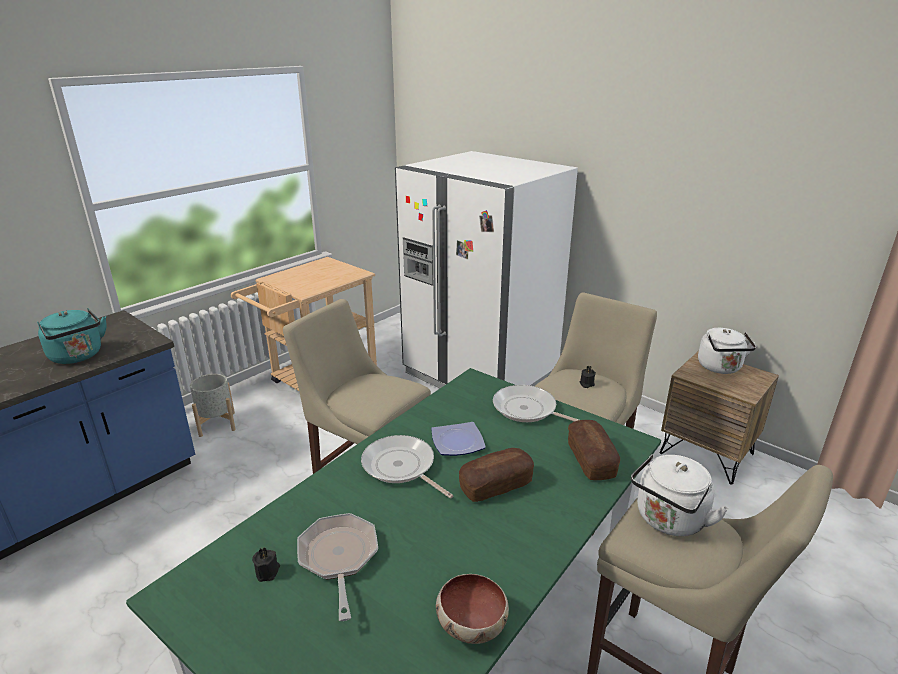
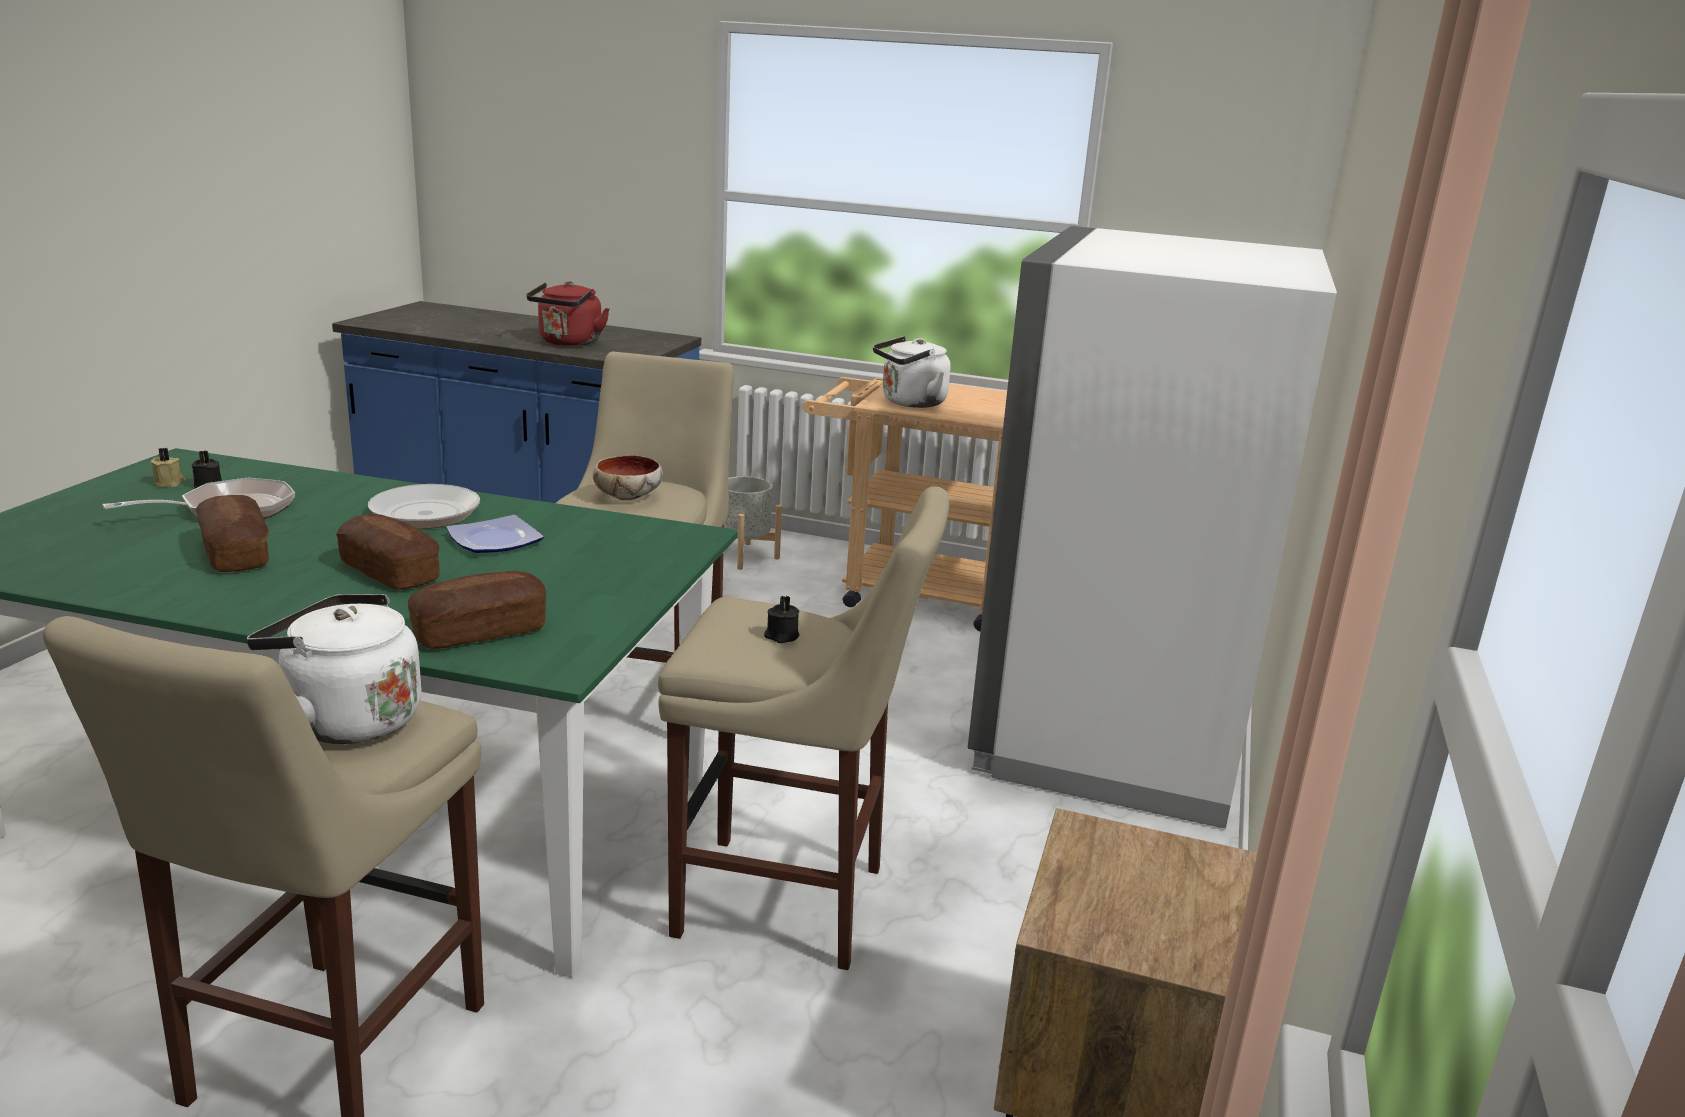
camera: 65 degrees right, 5 degrees down
(78, 356) = (568, 343): turquoise kettle -> red kettle
(241, 598) = (170, 483): none -> beige candle
(437, 554) = (235, 553): none -> bread
(470, 623) = (108, 580): bowl -> bowl (628, 496)
(528, 410) = (618, 578): frying pan -> none
(720, 368) = (1176, 886): white kettle -> white kettle (910, 403)

